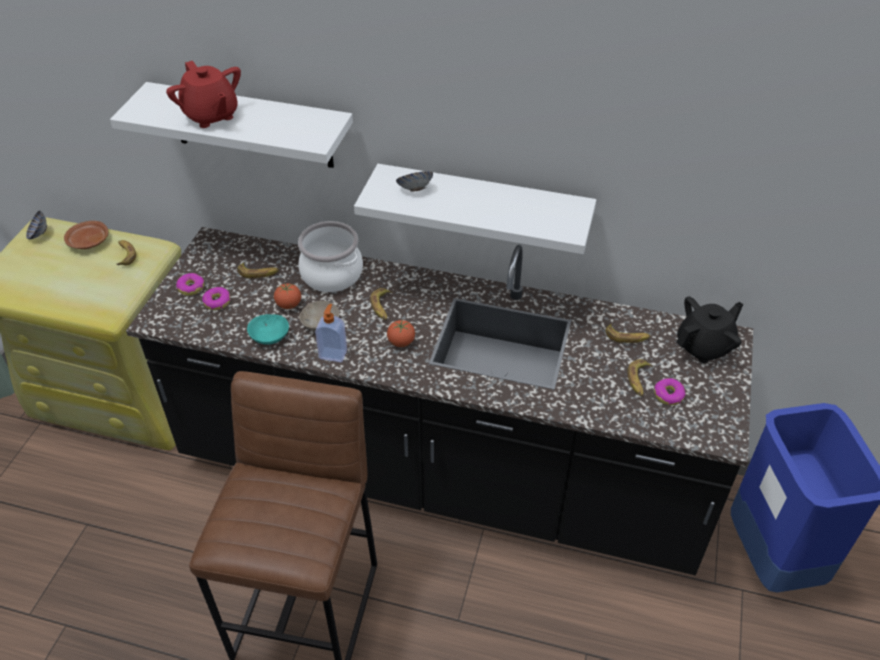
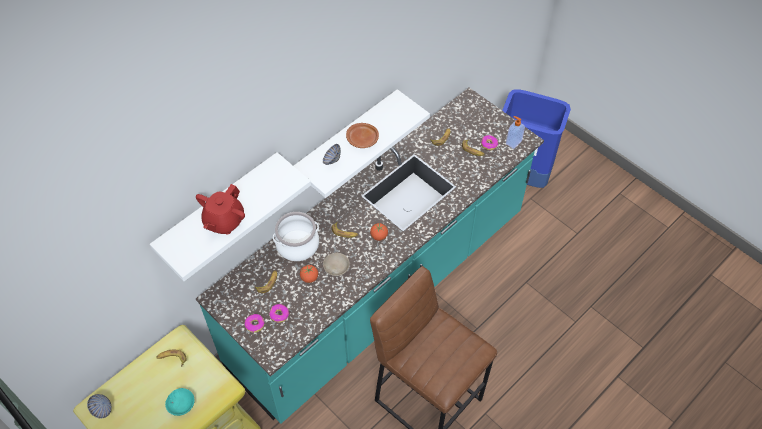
camera: 60 degrees left, 10 degrees up
(88, 241) = (138, 378): brown plate -> brown plate (362, 139)
(211, 115) = (224, 221): red teapot -> red teapot turned 120 degrees clockwise
(269, 337) = (330, 298): turquoise bowl -> turquoise bowl (182, 405)
(333, 354) = (366, 272): soap dispenser -> soap dispenser (513, 142)
(440, 474) = (381, 291): black counter -> turquoise counter
(704, 347) = (468, 112): black teapot -> none

